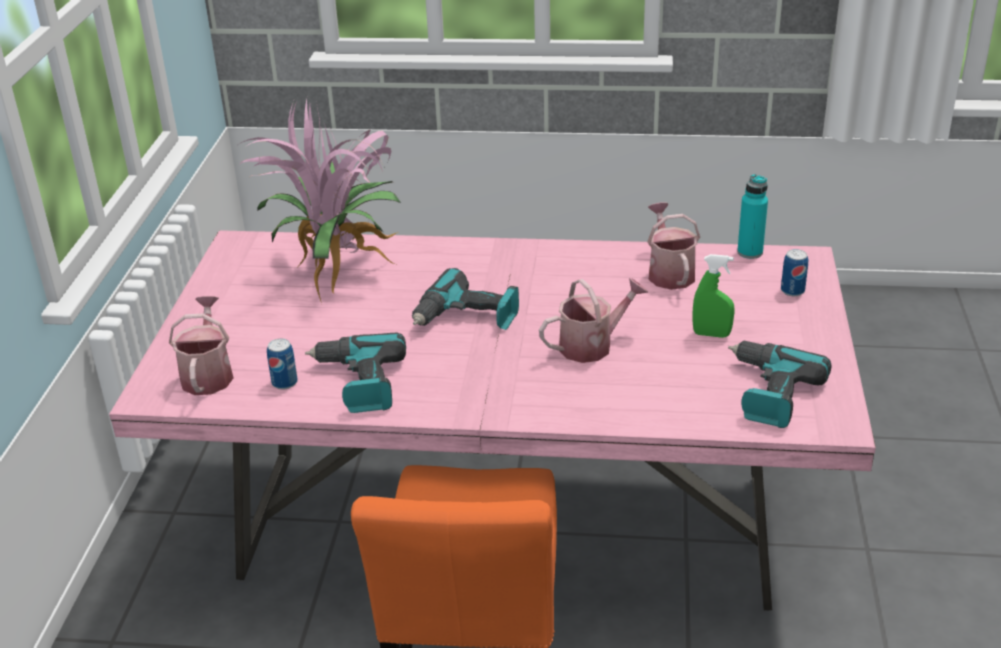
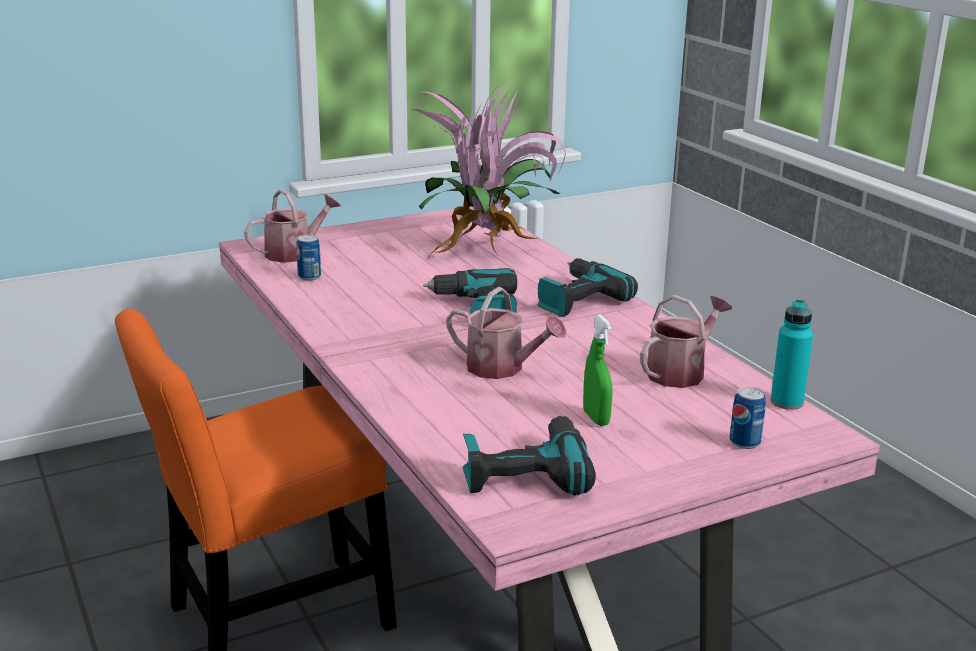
camera: 55 degrees right, 10 degrees down
(359, 383) = (336, 299): power drill -> power drill (576, 299)

